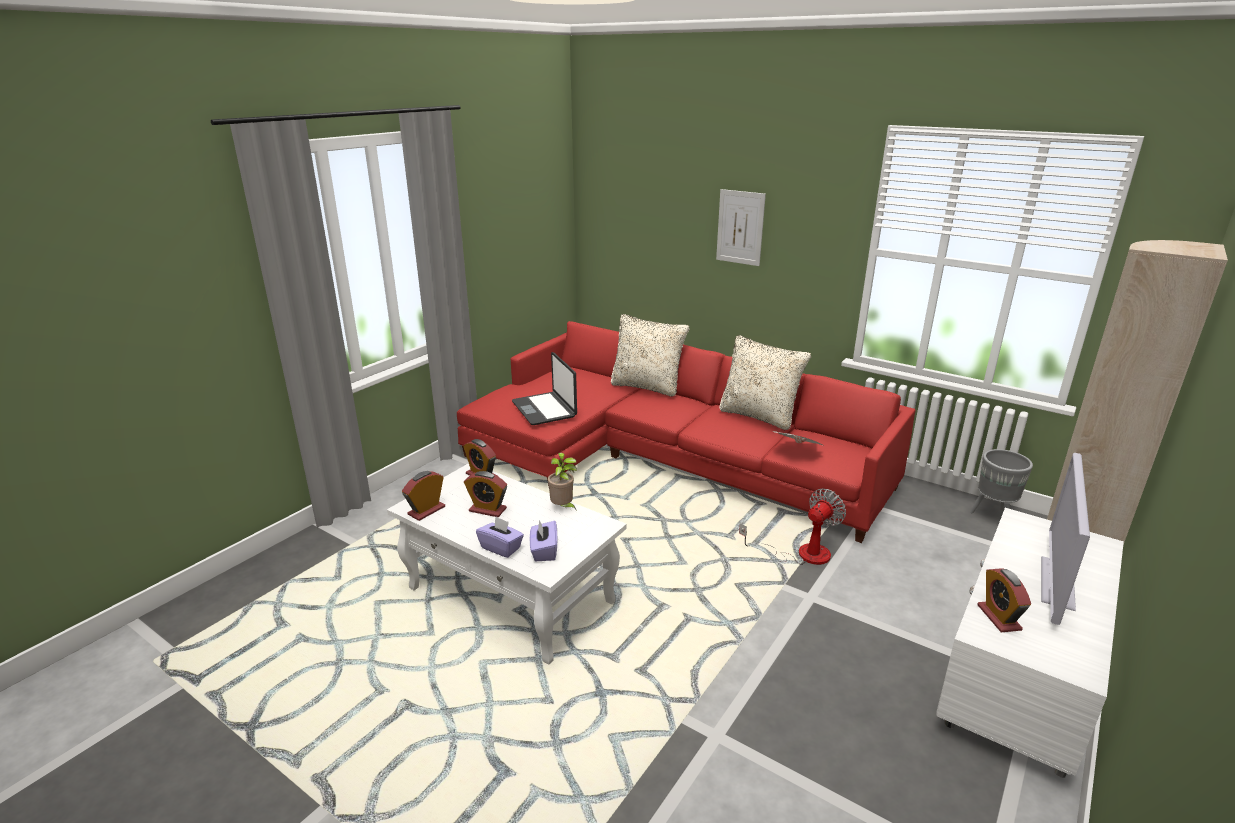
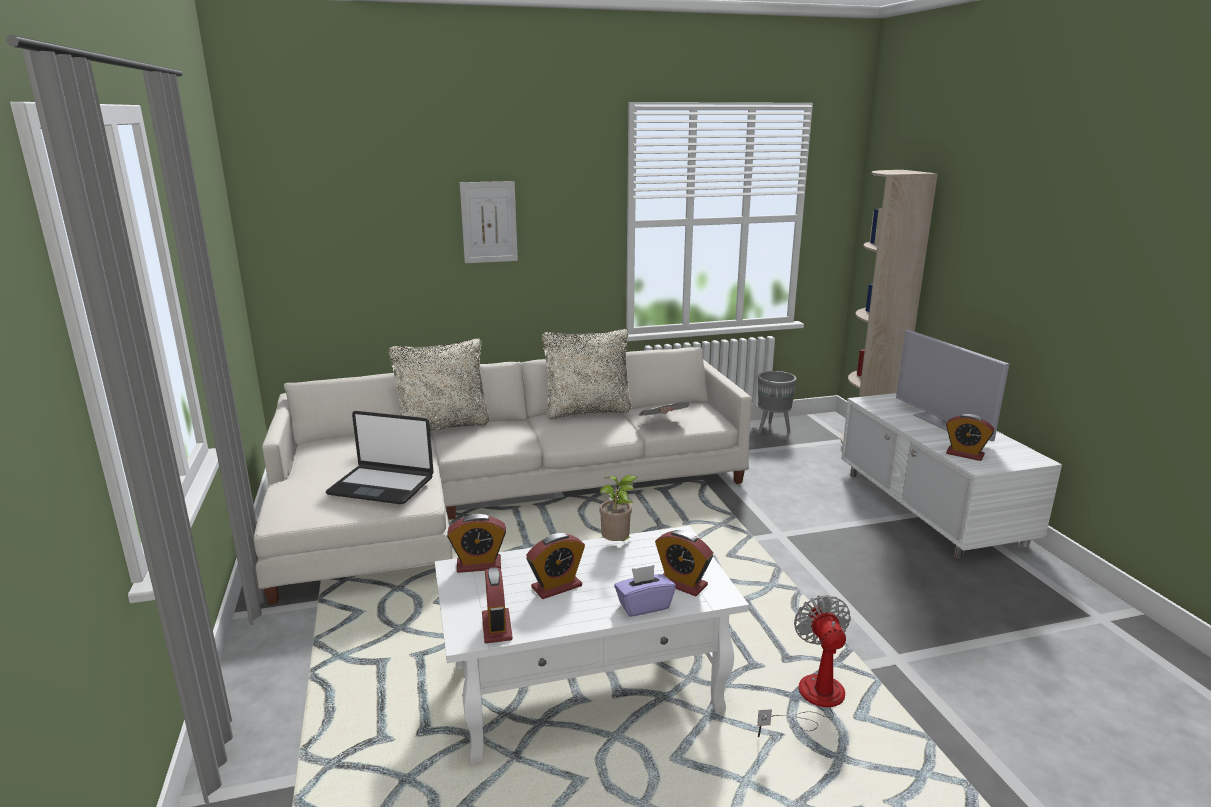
camera: 50 degrees left, 5 degrees down
(544, 551) = (682, 583): purple tissue box -> alarm clock
(663, 456) = (495, 496): red sofa -> white sofa
(801, 554) = (724, 510): fan -> fan (811, 701)

